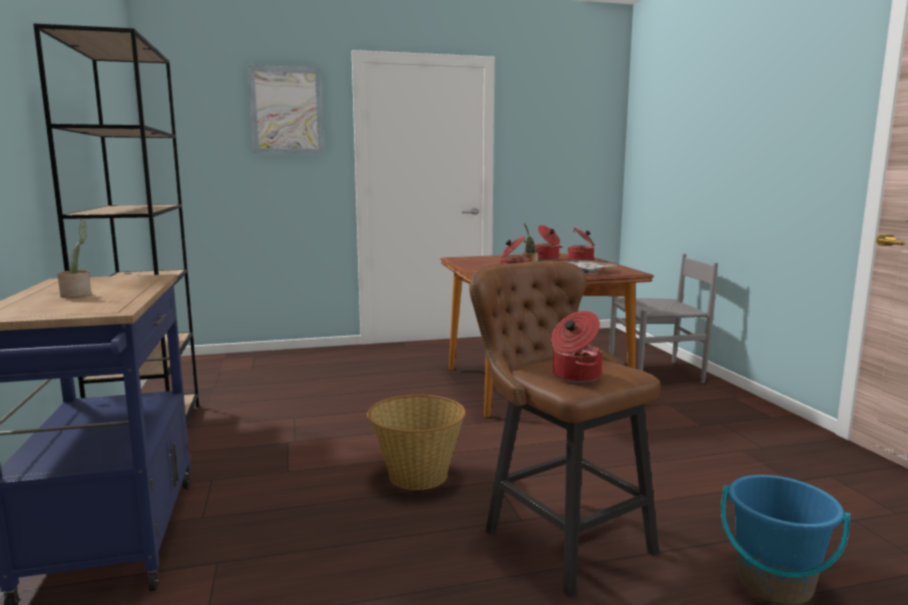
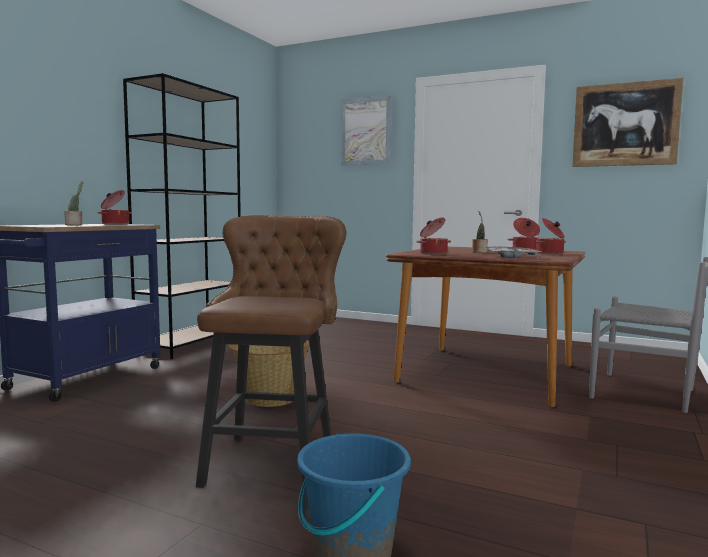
camera: 40 degrees right, 5 degrees down
(564, 126) = (625, 124): none -> picture
(575, 376) = (245, 301): cooking pot -> cooking pot (115, 224)

